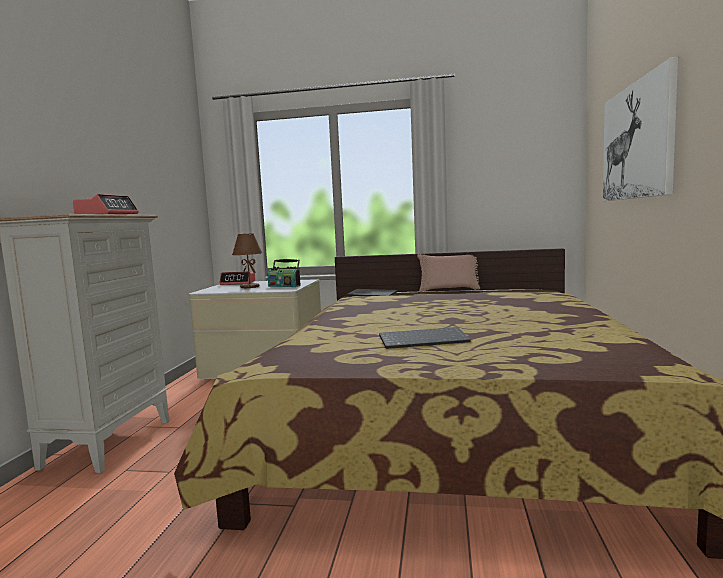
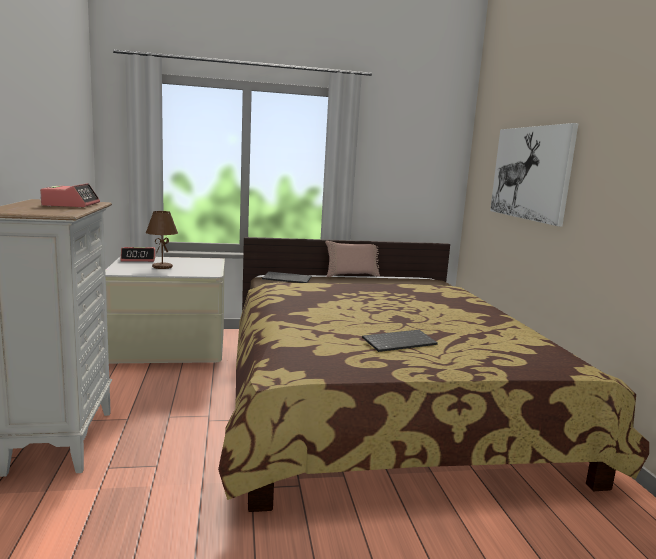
camera: 20 degrees left, 5 degrees up
(284, 286) = (201, 267): radio -> none

